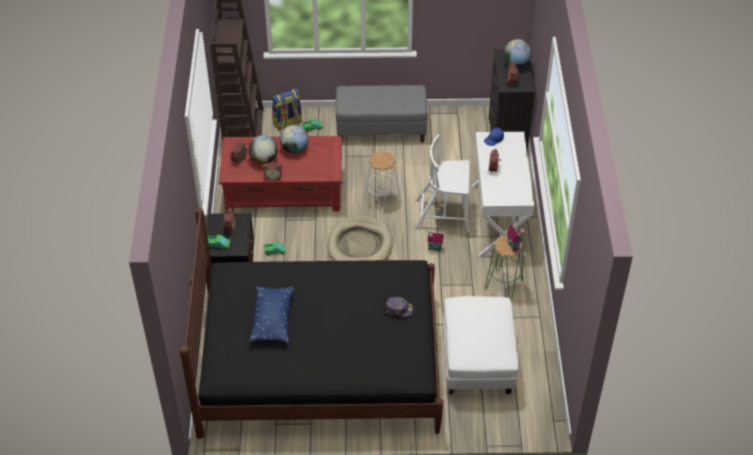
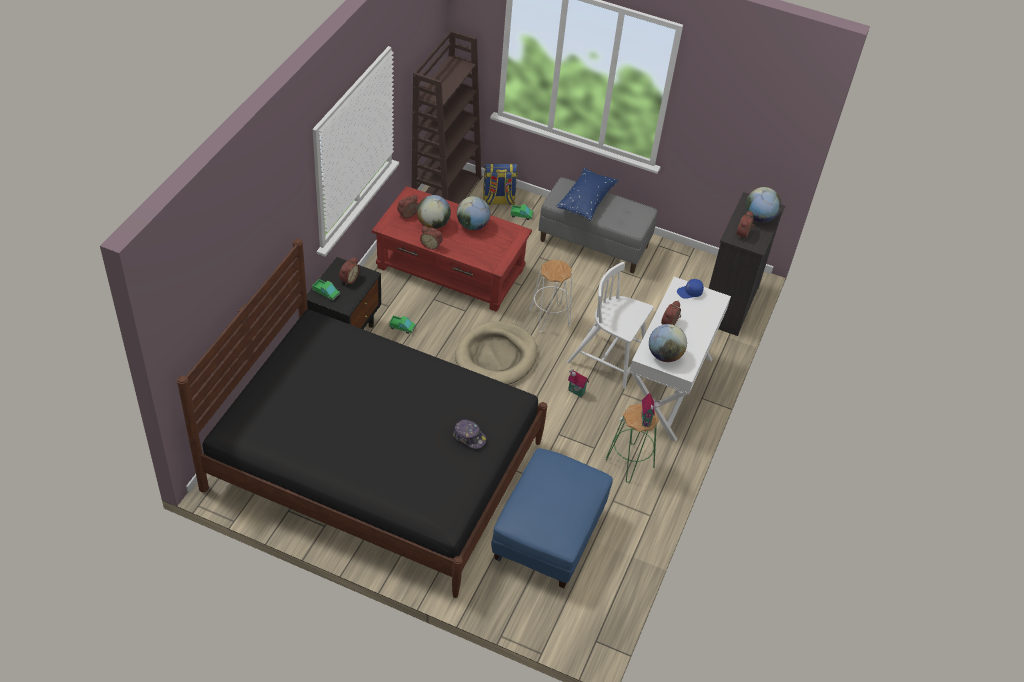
camera: 20 degrees right, 0 degrees up
(272, 320) = (326, 393): blue pillow -> blue pillow (586, 201)
(477, 361) = (548, 535): white ottoman -> blue ottoman
(503, 193) = (664, 355): none -> globe

